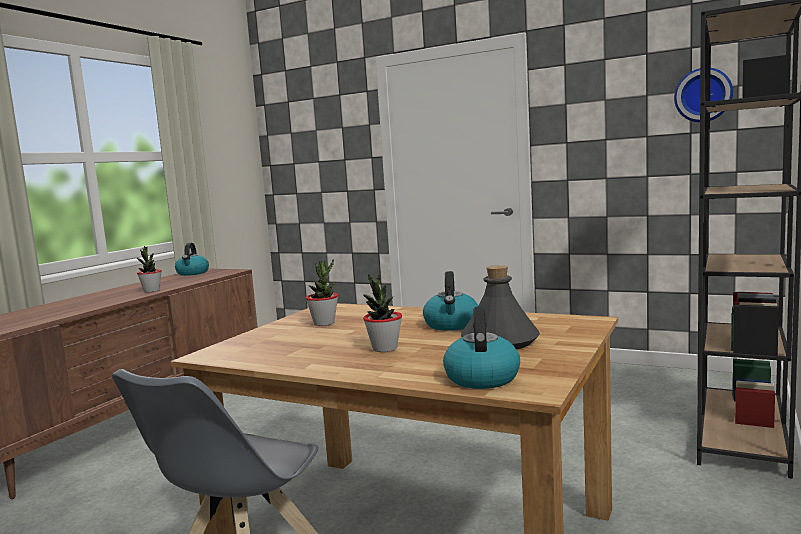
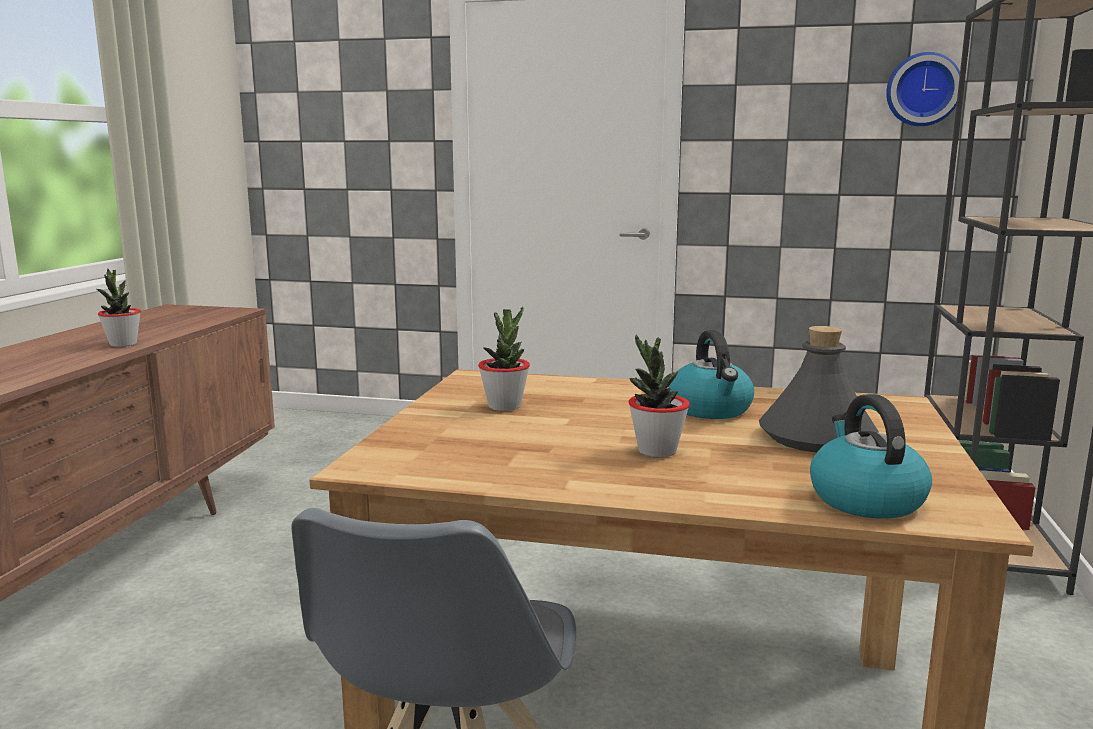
camera: 15 degrees left, 5 degrees up
(192, 273) = (166, 313): kettle -> none

